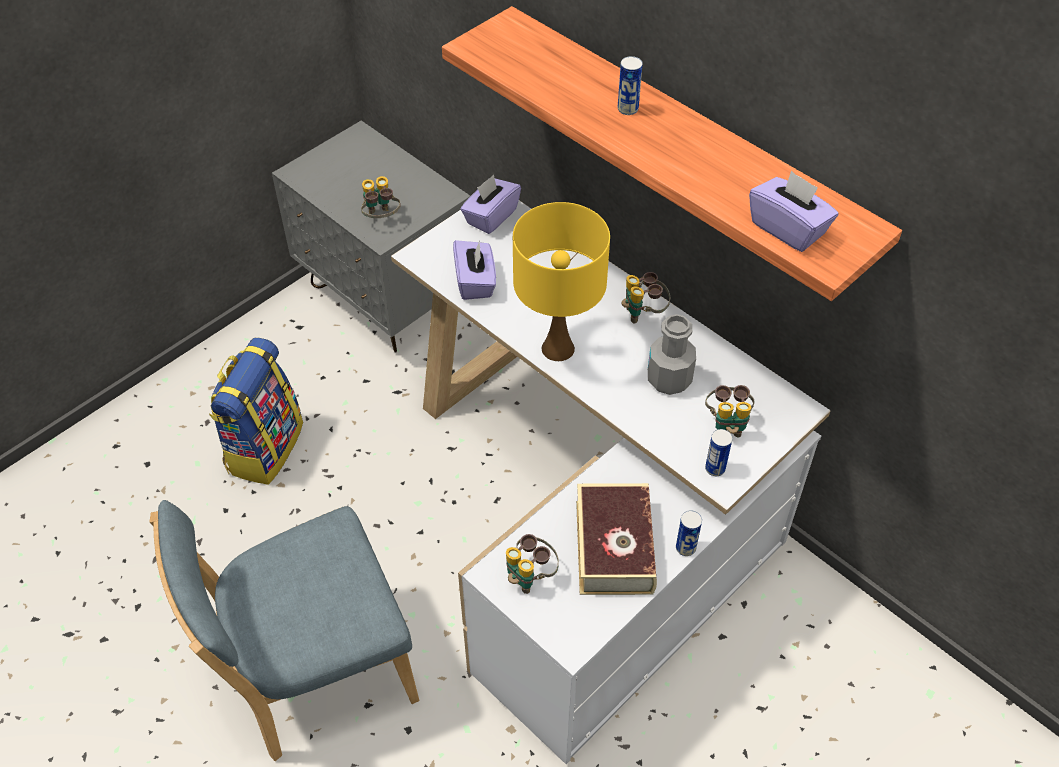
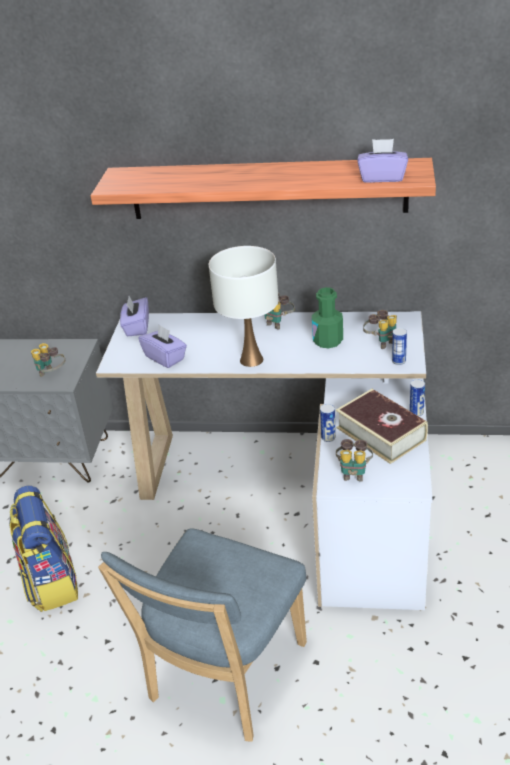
camera: 35 degrees left, 15 degrees down
(558, 348) = (251, 359): yellow table lamp -> white table lamp
(627, 109) = (235, 174): can -> can (328, 437)
(669, 379) = (327, 341): grey bottle -> green bottle

